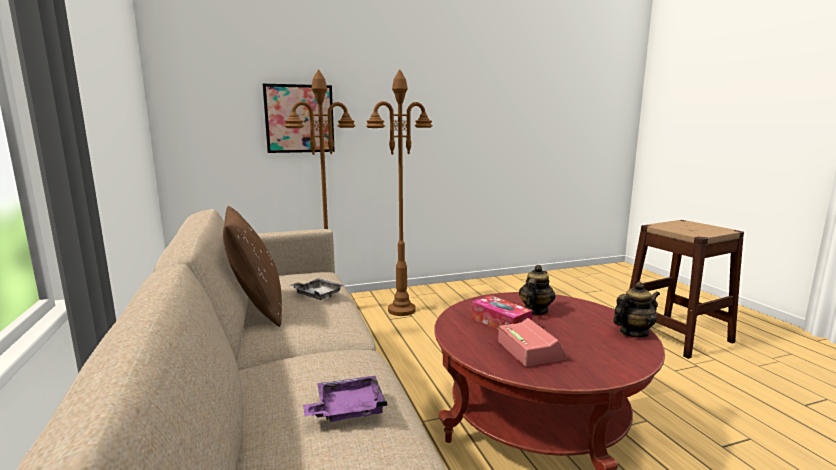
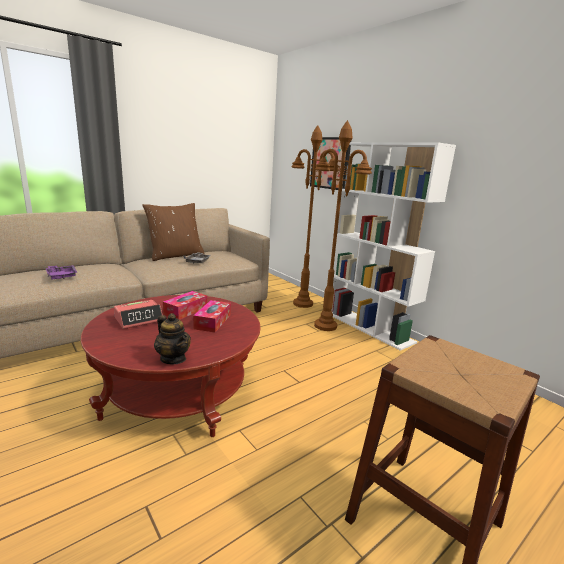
camera: 70 degrees right, 5 degrees up
(417, 292) = (369, 327): none -> white bookcase
(535, 311) = (212, 322): teapot -> tissue box

